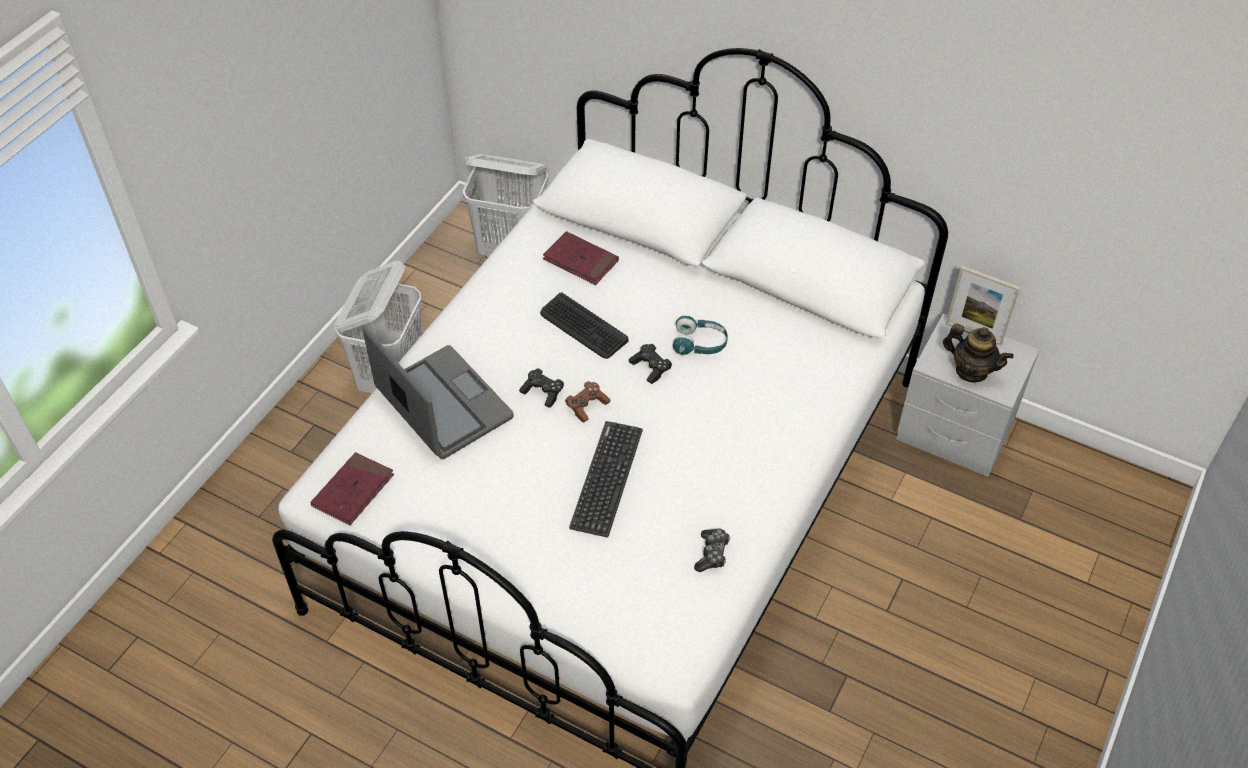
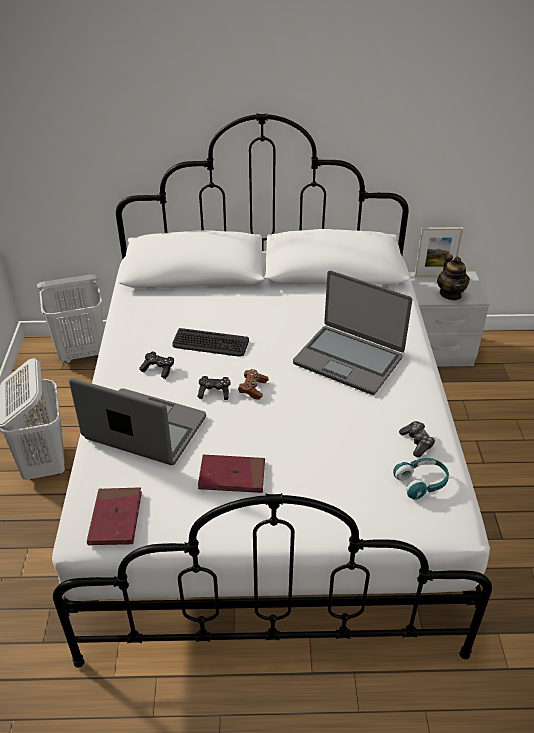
camera: 30 degrees left, 10 degrees down
(580, 261) = (176, 307): red book -> red book (232, 476)
(606, 478) = (305, 427): keyboard -> none
(650, 368) = (277, 350): black game controller -> black game controller (158, 369)
(700, 344) = (297, 325): turquoise headphones -> turquoise headphones (421, 483)
(722, 416) = (348, 359): none -> laptop
(971, 371) = (450, 294): teapot -> teapot turned 75 degrees clockwise

